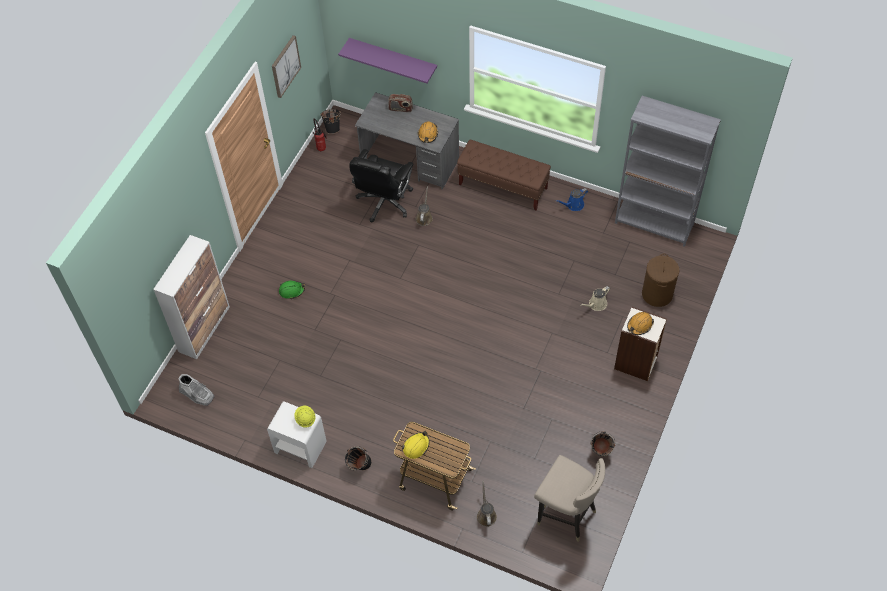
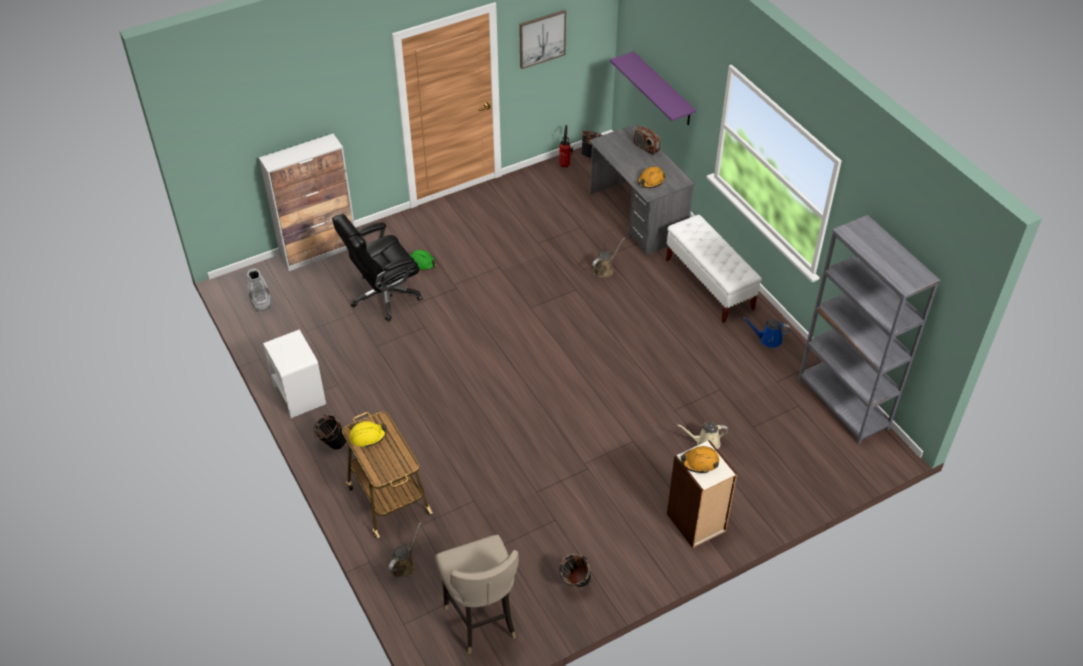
camera: 35 degrees right, 10 degrees down
(305, 419) = (301, 355): yellow hard hat -> none
(384, 202) = (579, 237): black office chair -> black office chair (384, 296)
(503, 186) = (709, 285): brown bench -> white bench
(657, 294) = (783, 472): brown laundry basket -> none

